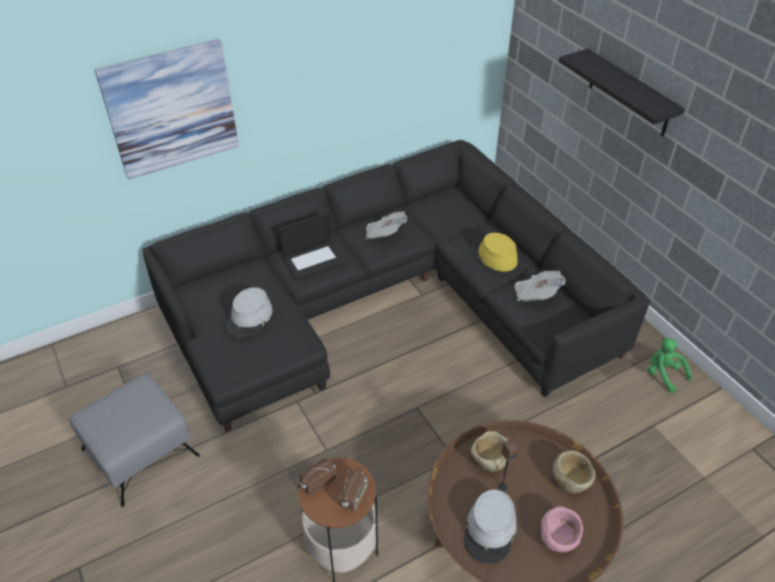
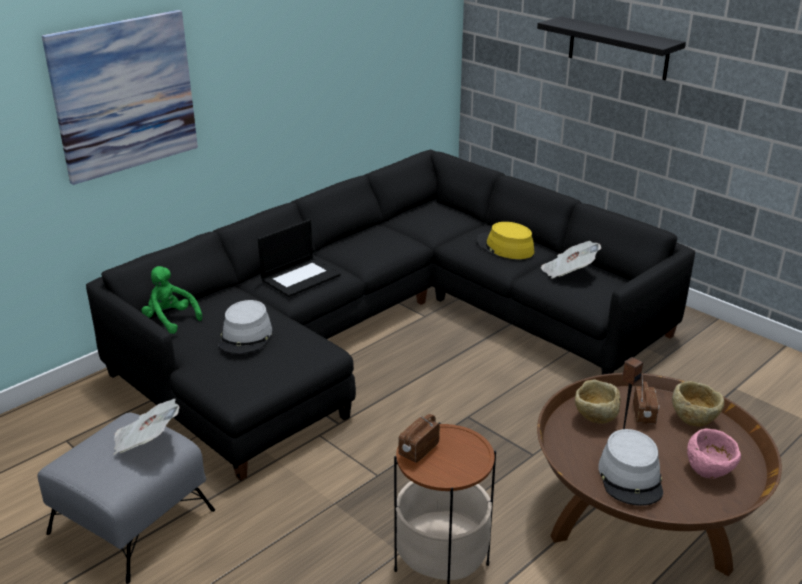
camera: 15 degrees left, 15 degrees down
(354, 496) = (468, 455): radio -> radio (644, 415)
(384, 234) = (373, 246): newspaper -> newspaper (146, 441)
(663, 374) = (721, 344): green plush toy -> green plush toy (170, 320)

